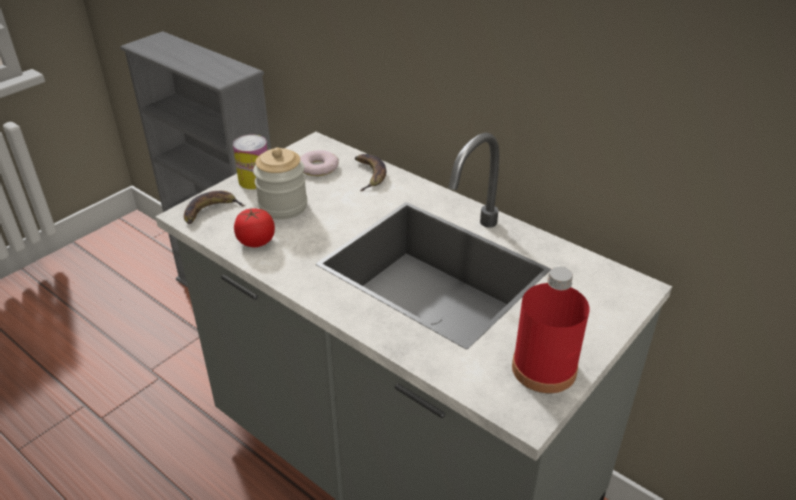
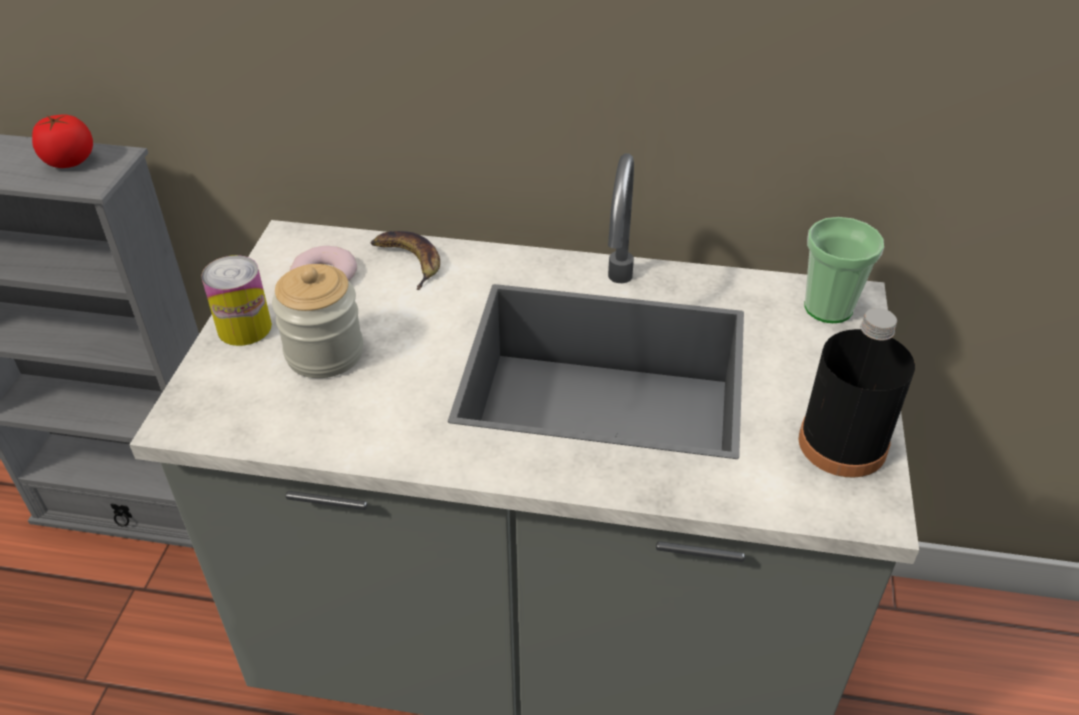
camera: 30 degrees left, 5 degrees up
(210, 211) = (217, 402): banana -> none
(256, 241) = (331, 422): tomato -> tomato (69, 161)
(544, 368) = (842, 444): red bottle -> black bottle
(613, 287) = (828, 308): none -> cup

